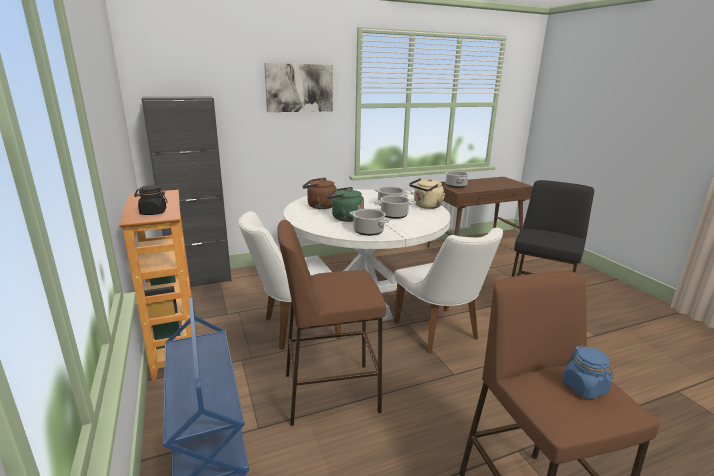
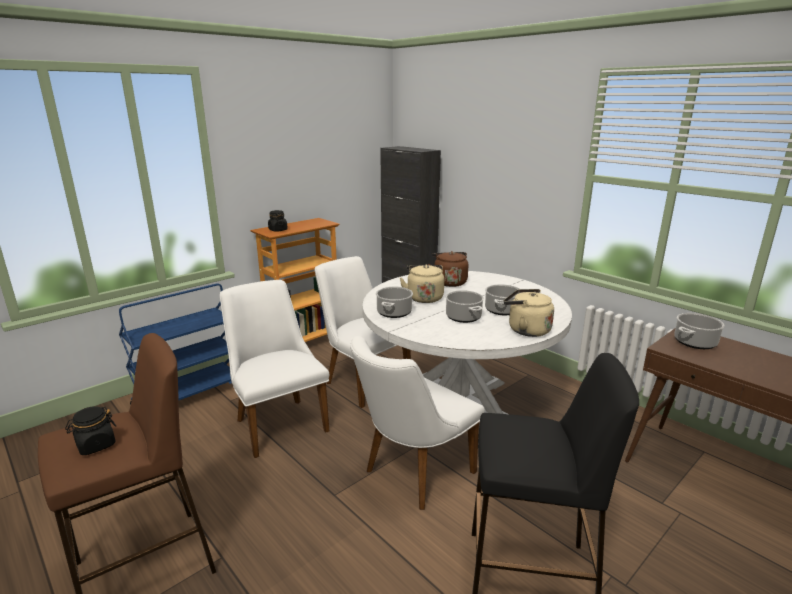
camera: 70 degrees right, 0 degrees up
(299, 88) = (520, 148): picture -> none
(330, 392) = (277, 421): brown stool -> white chair
(345, 218) = (424, 297): green kettle -> beige kettle
(584, 388) = (96, 445): blue jar -> black jar

